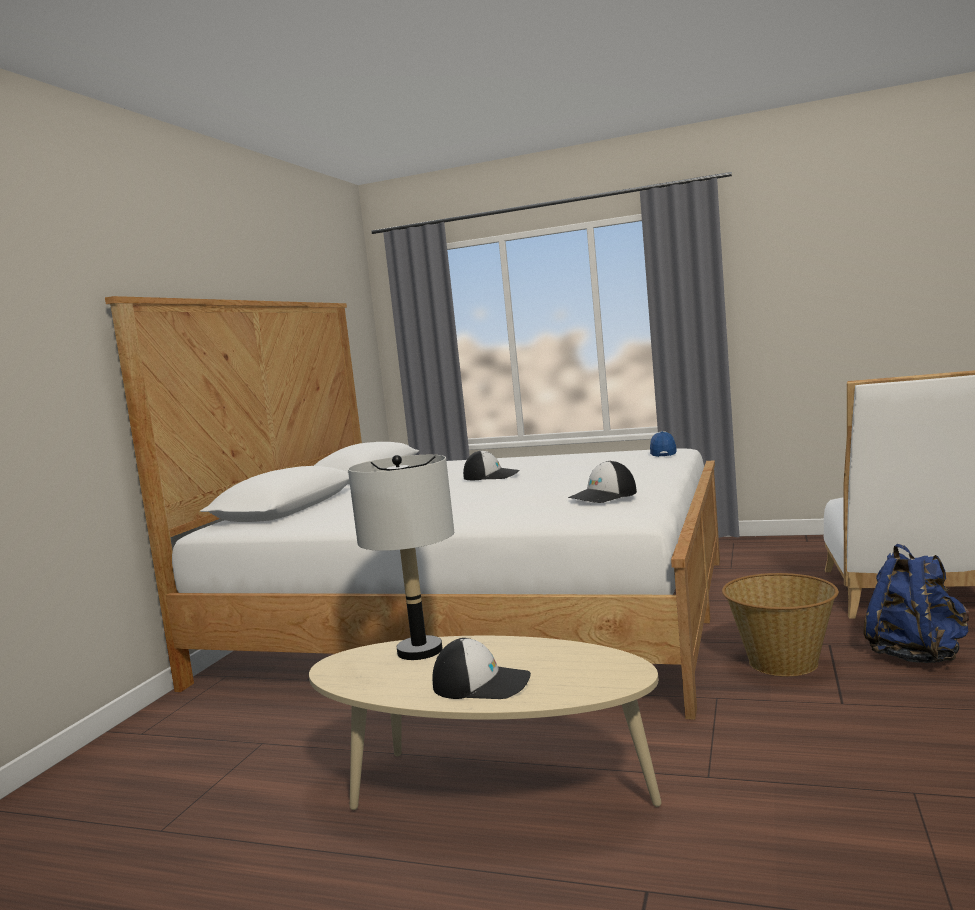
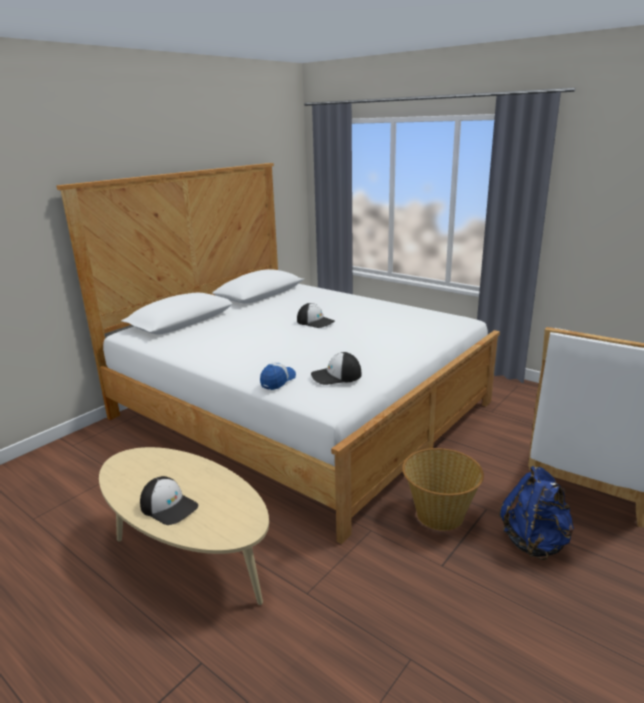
camera: 20 degrees right, 15 degrees up
(420, 651) = (169, 463): grey table lamp -> none
(663, 453) = (448, 324): cap -> cap (278, 381)

